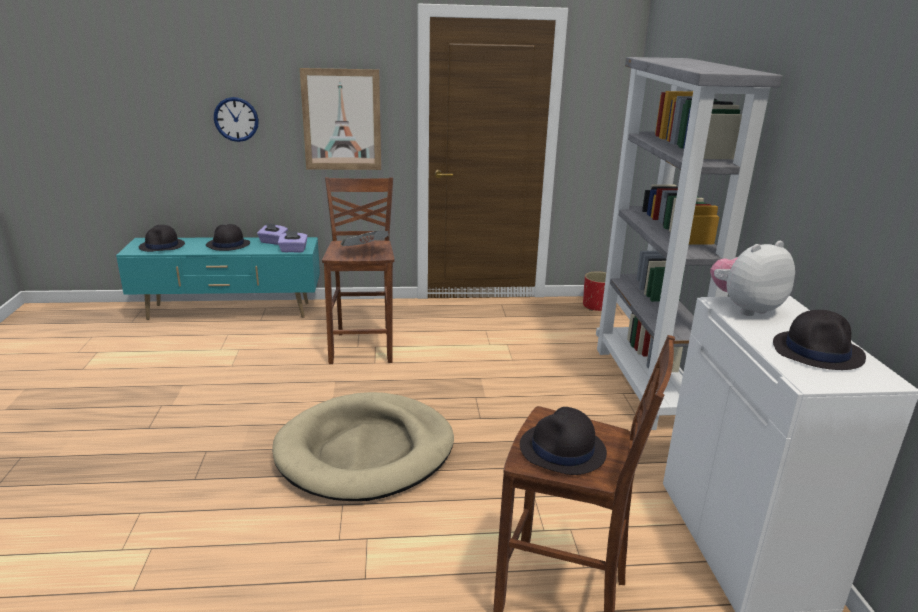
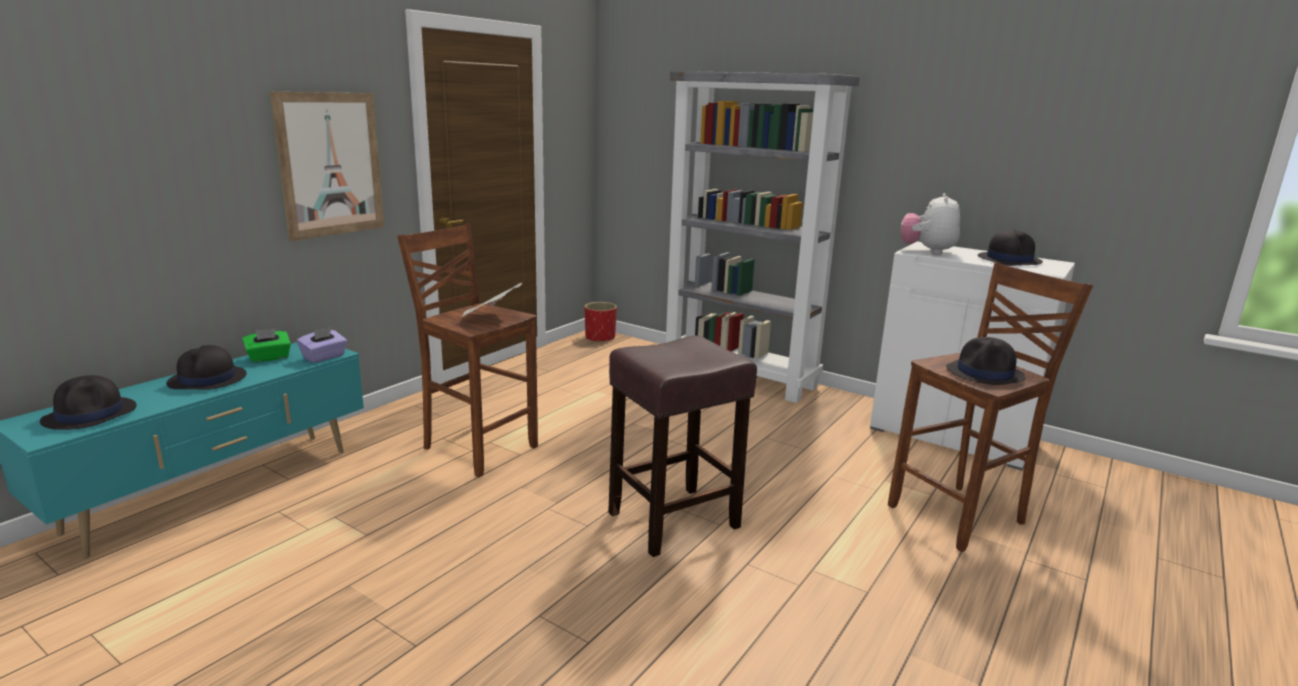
camera: 50 degrees left, 5 degrees down
(236, 119) = (176, 176): wall clock -> none
(273, 242) = (269, 358): purple tissue box -> green tissue box
(366, 451) = (675, 519): beige dog bed -> brown stool

